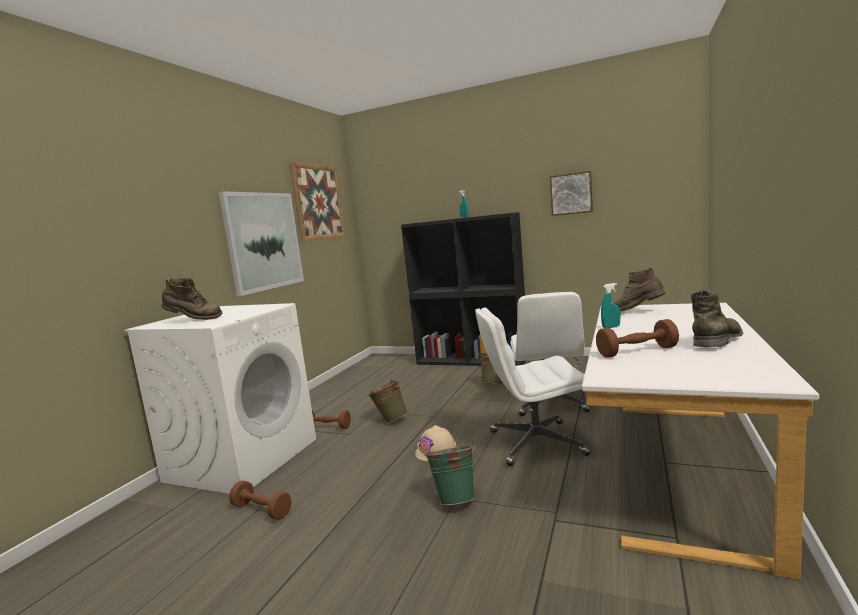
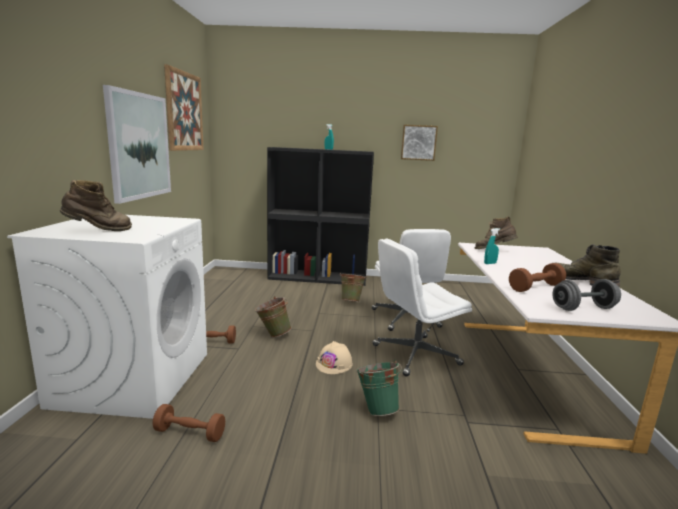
camera: 20 degrees left, 5 degrees up
(673, 373) = (583, 308): none -> grey dumbbell
(718, 340) = (580, 280): green boot -> green boot turned 60 degrees counterclockwise

